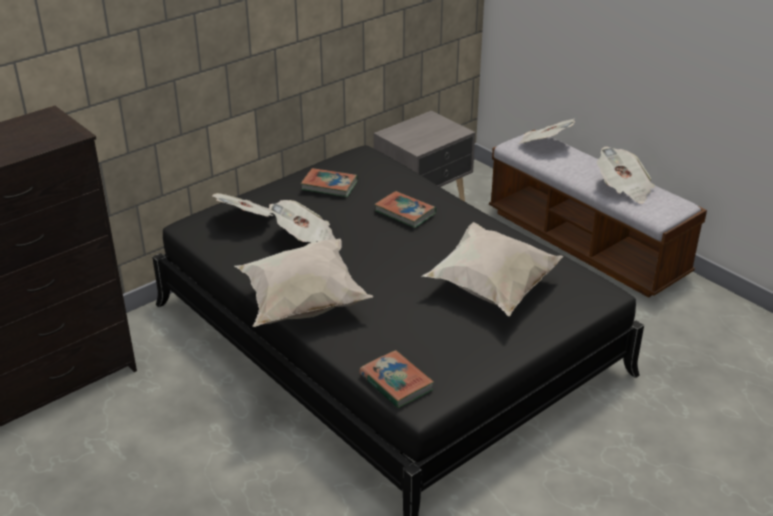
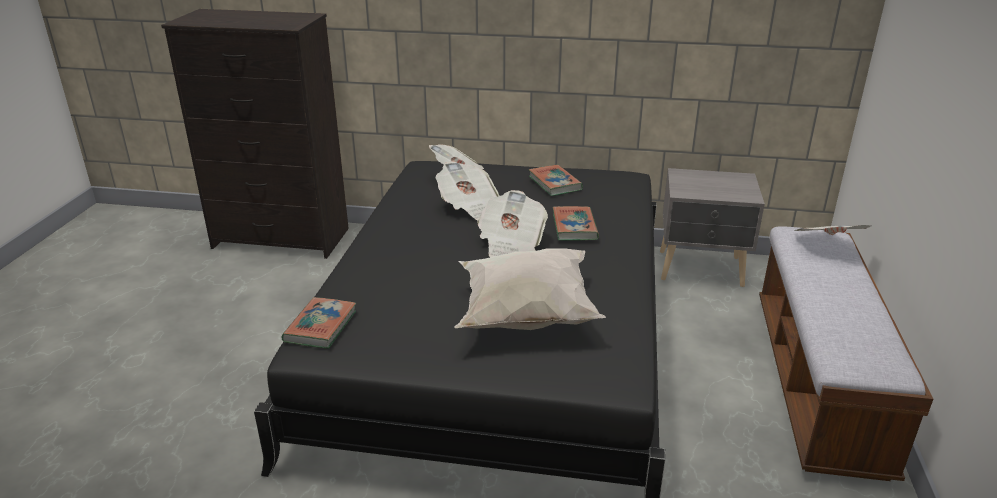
camera: 50 degrees right, 5 degrees down
(302, 305) = (380, 243): white pillow -> none
(623, 189) = (844, 320): newspaper -> newspaper (510, 243)

